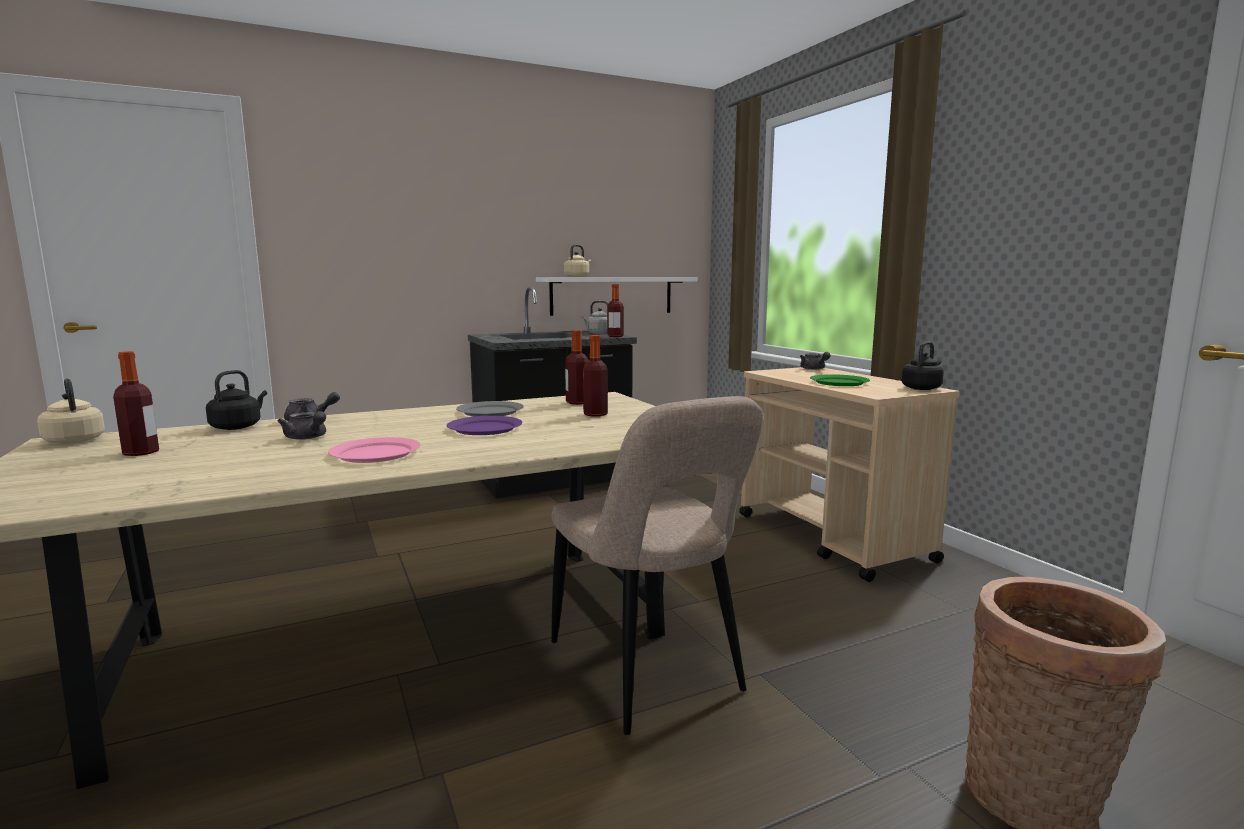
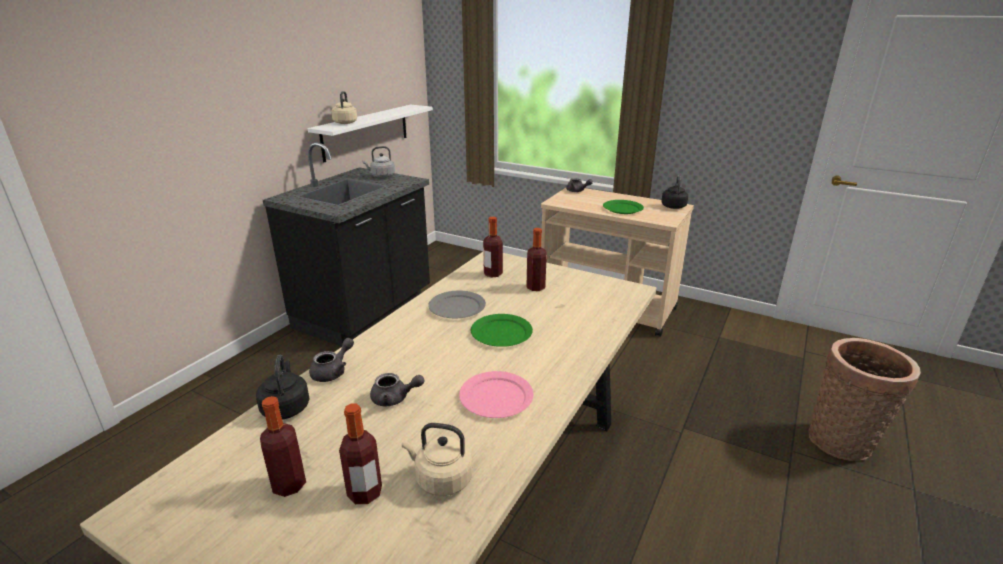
camera: 35 degrees left, 15 degrees up
(74, 440) = (155, 502): beige kettle -> beige kettle (441, 479)
(484, 428) = (501, 333): purple plate -> green plate
(615, 336) = (410, 181): bottle -> bottle (365, 493)
(649, 671) = (634, 454): beige chair -> none

